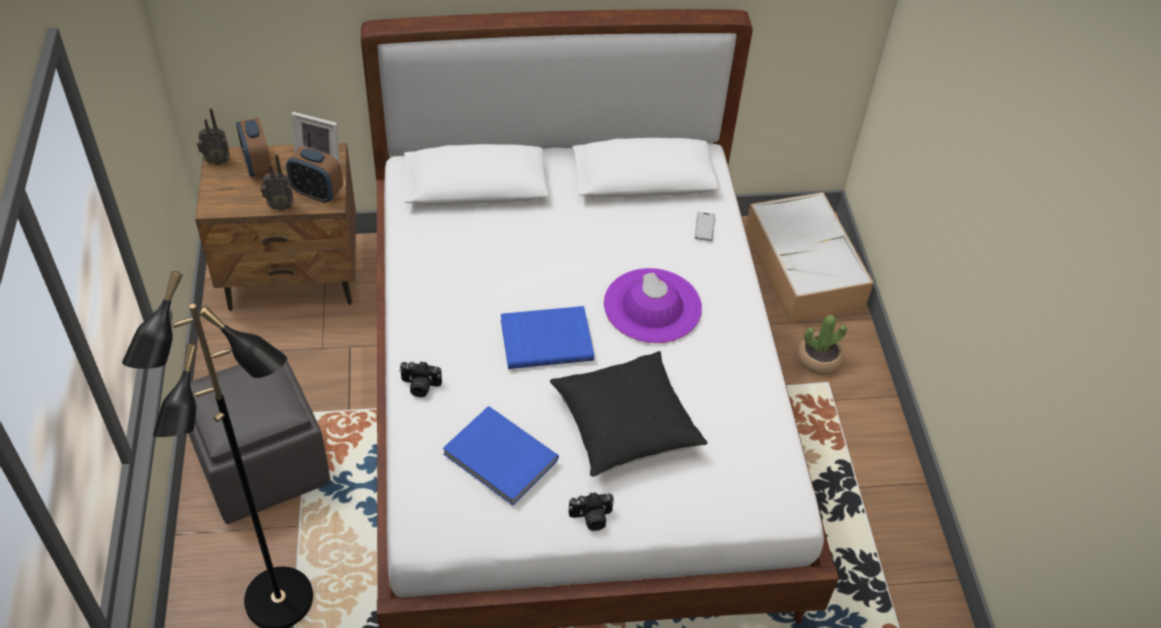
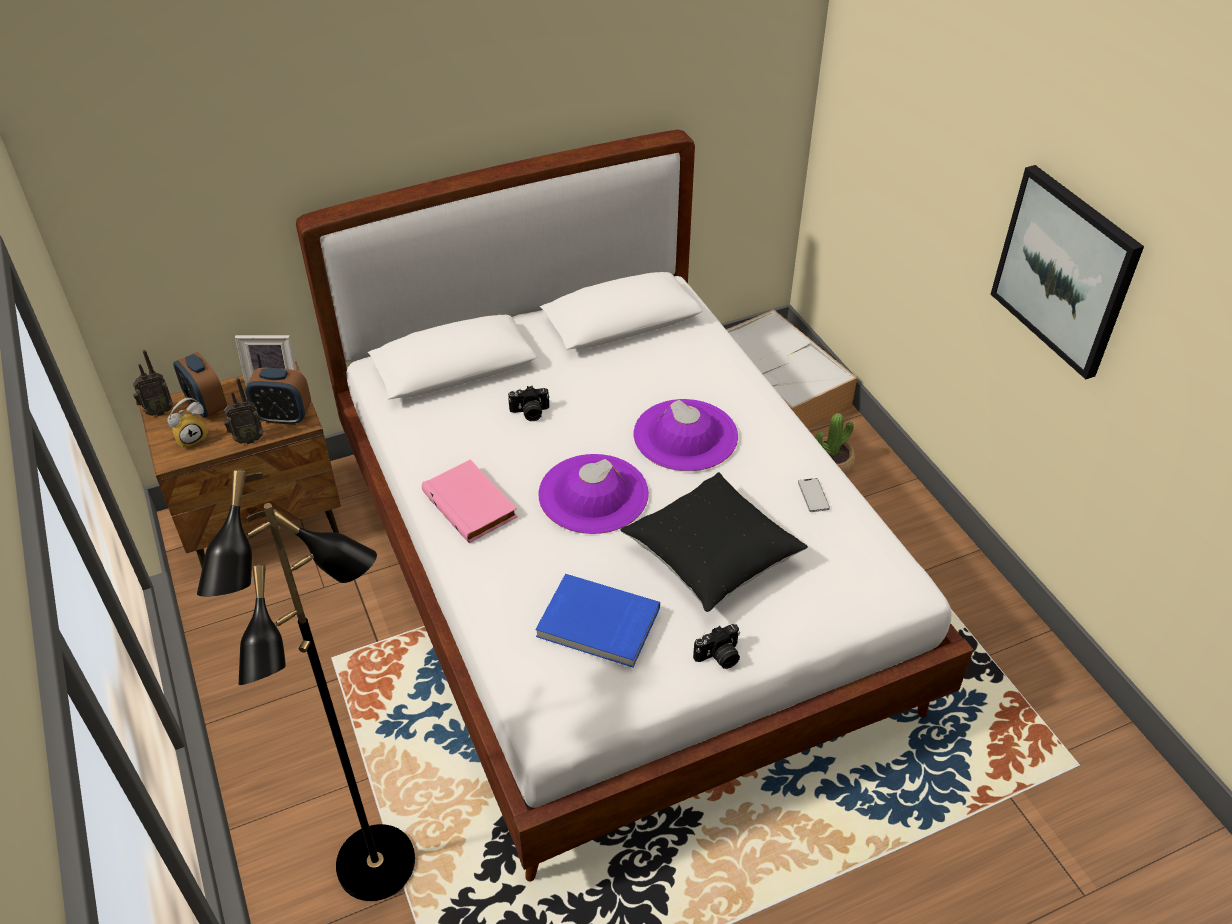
camera: 15 degrees left, 5 degrees down
(236, 192) = (192, 437): none -> alarm clock
(262, 463) = (302, 724): grey ottoman -> none
(420, 386) = (480, 576): camera -> camera (530, 413)
(439, 319) = (472, 504): none -> pink book
(546, 339) = (593, 494): blue book -> purple hat
(704, 227) = (702, 351): phone -> phone (813, 496)
(1027, 254) = (1065, 271): none -> picture

